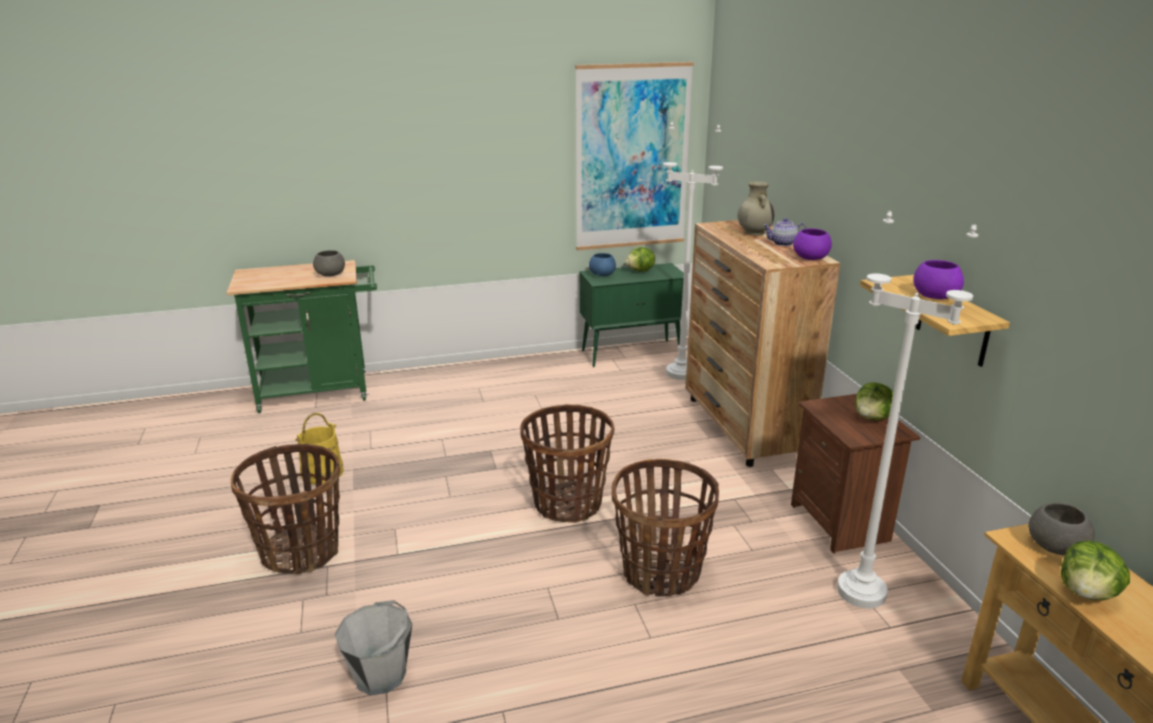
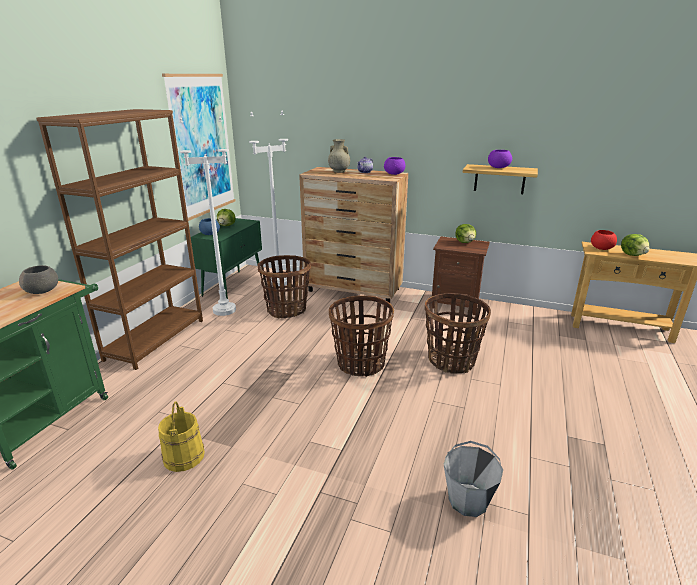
camera: 55 degrees left, 0 degrees up
(301, 552) = (286, 502): basket -> basket (287, 310)
(474, 372) = (156, 339): none -> brown bookcase
(862, 592) = (506, 321): white floor lamp -> white floor lamp (224, 310)
(1054, 546) = (601, 248): grey bowl -> red bowl

